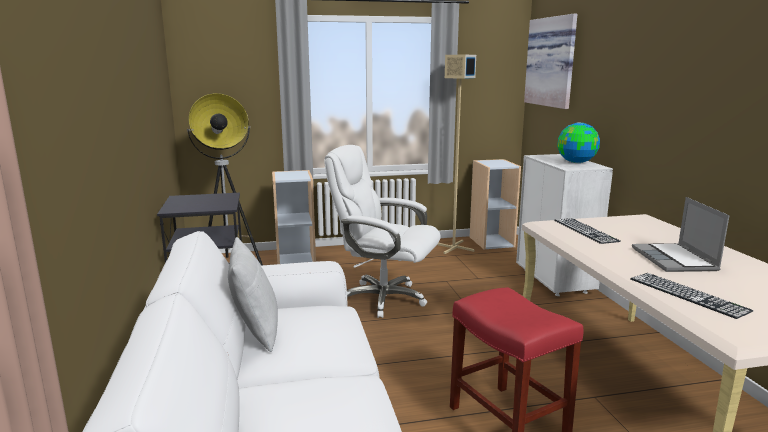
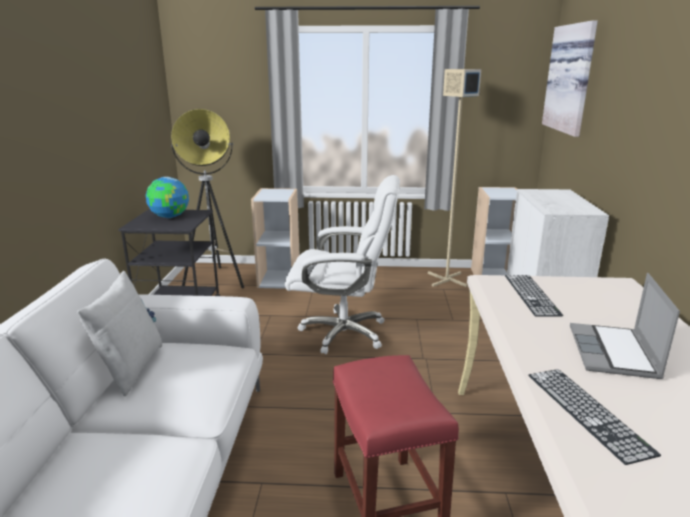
camera: 15 degrees right, 5 degrees up
(385, 299) = (341, 332): white office chair -> white office chair turned 150 degrees clockwise
(576, 162) = (571, 203): globe -> globe (170, 217)

